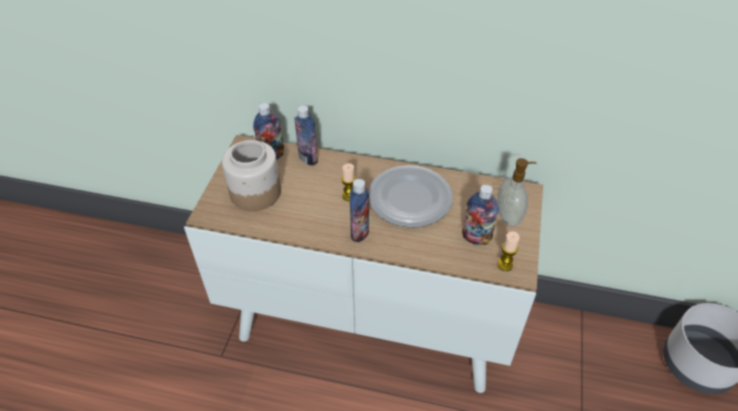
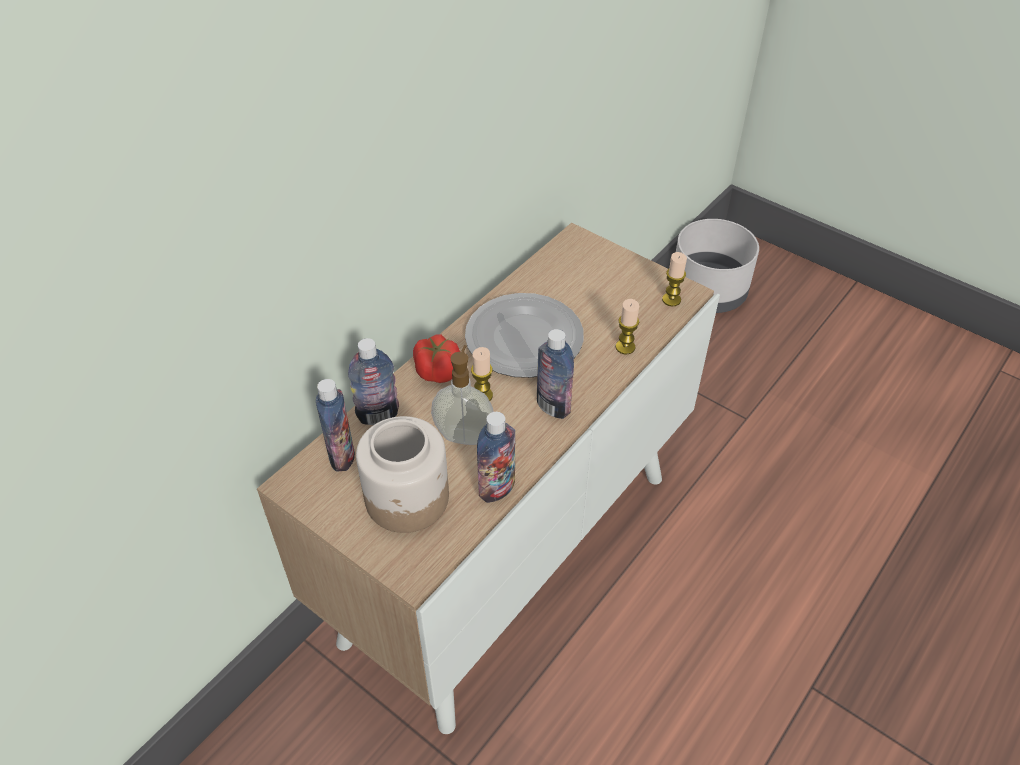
camera: 65 degrees left, 0 degrees up
(356, 170) = (438, 371): none -> tomato
(437, 252) = (625, 347): none -> candle
(476, 238) = (621, 306): bottle -> bottle (497, 488)
(509, 216) = (604, 267): soap dispenser -> soap dispenser (464, 434)

